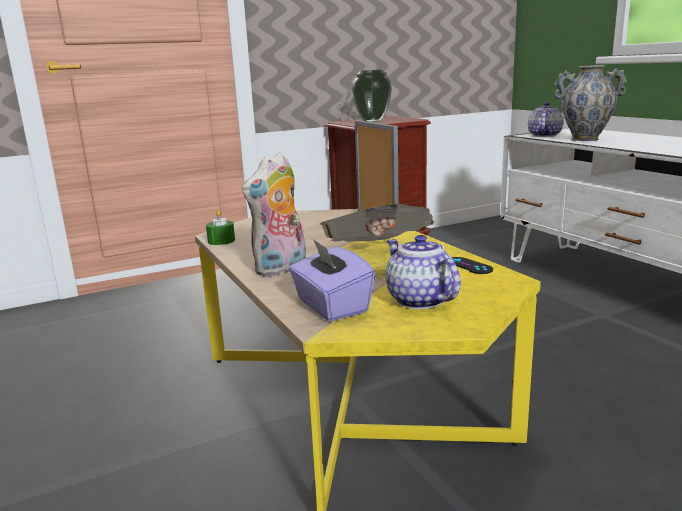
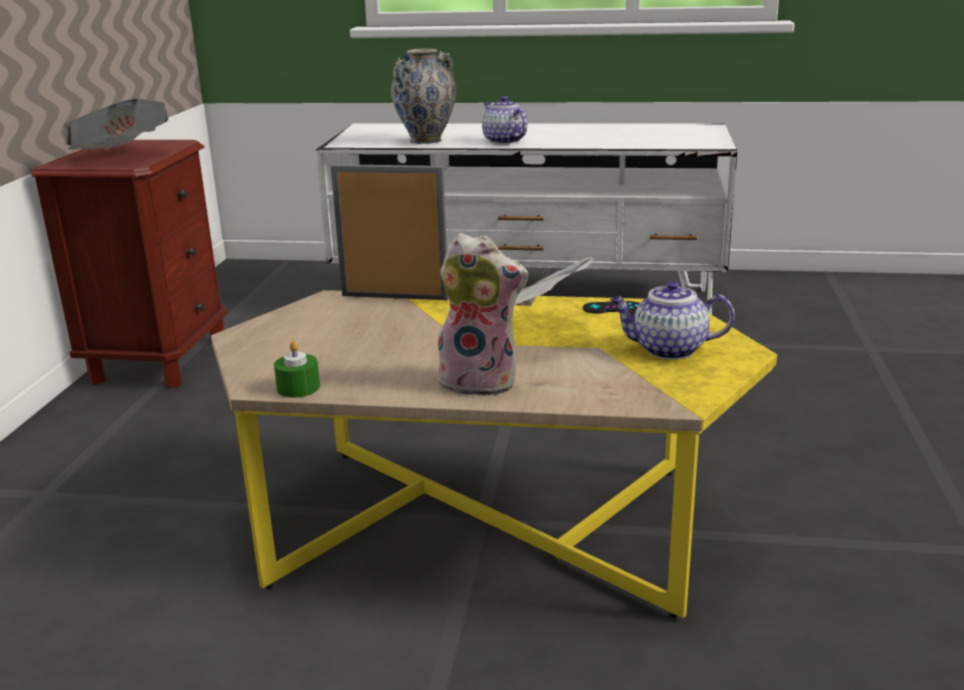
camera: 55 degrees left, 5 degrees up
(281, 269) = (481, 381): plush toy -> plush toy turned 60 degrees counterclockwise
(331, 306) = (632, 386): purple tissue box -> none
(372, 121) = (121, 156): vase -> newspaper
(544, 135) = (363, 141): teapot -> teapot (504, 141)

